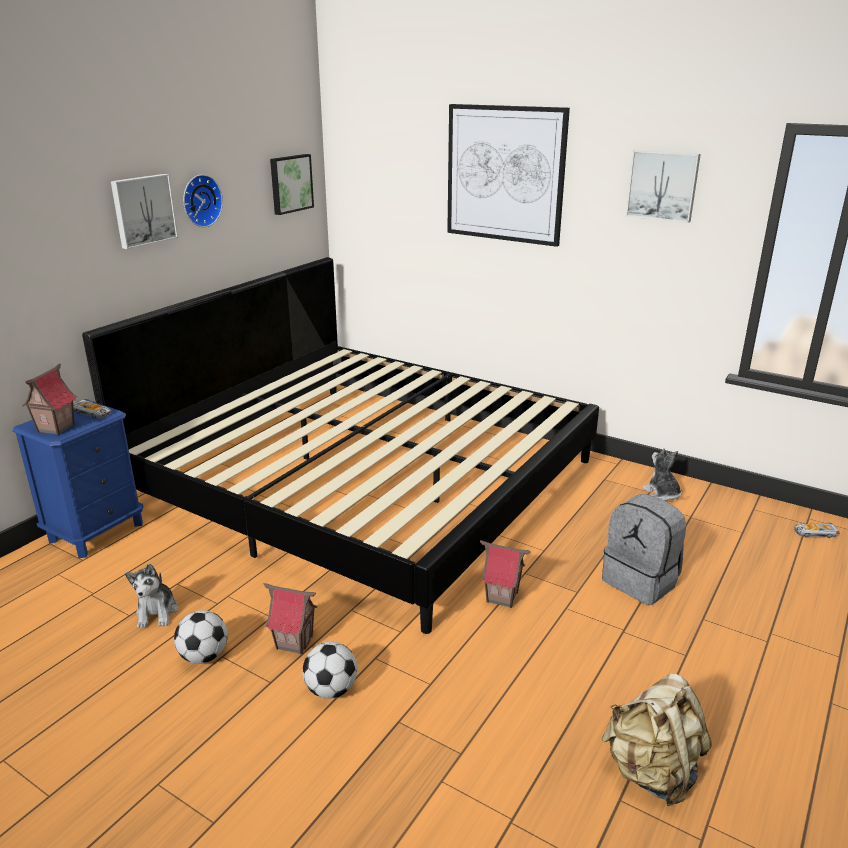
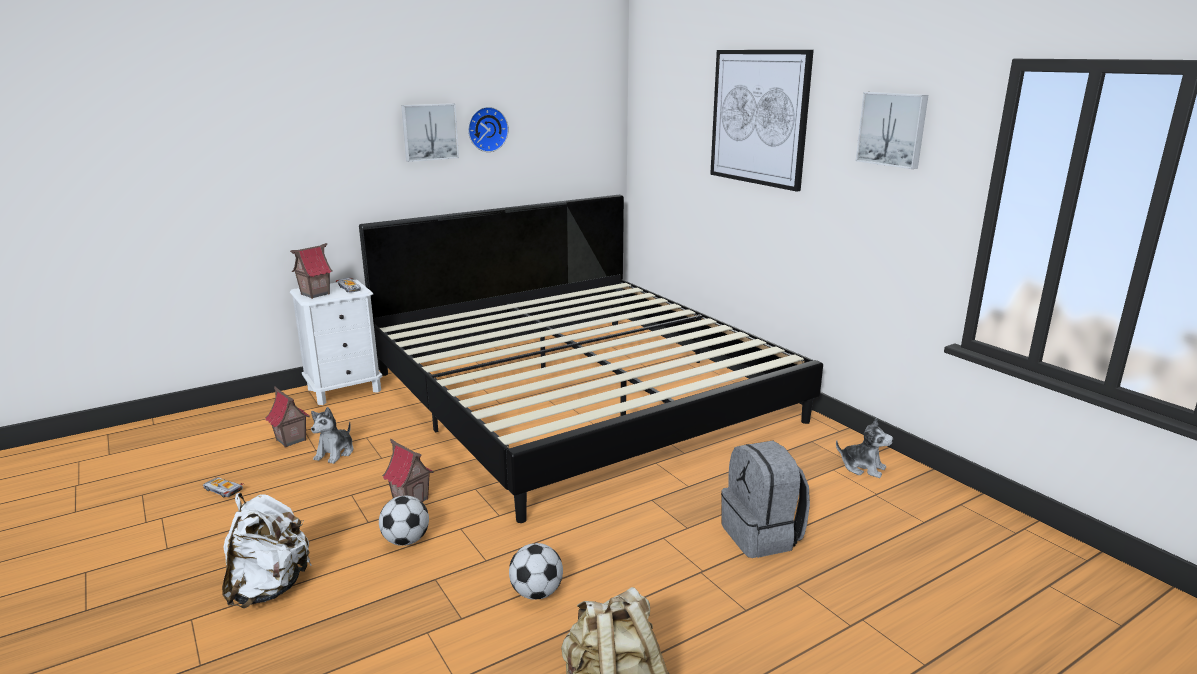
camera: 25 degrees right, 5 degrees down
(96, 532) = (344, 390): blue nightstand -> white nightstand
(204, 656) = (339, 491): football -> football (536, 593)
(228, 797) = (269, 588): none -> white backpack
(290, 183) = (585, 123): picture -> none
(502, 597) = (611, 513): toy house -> toy house (290, 440)
(662, 494) = (862, 467): plush toy -> plush toy turned 120 degrees clockwise
(814, 533) = (1017, 544): toy car -> toy car (222, 490)

